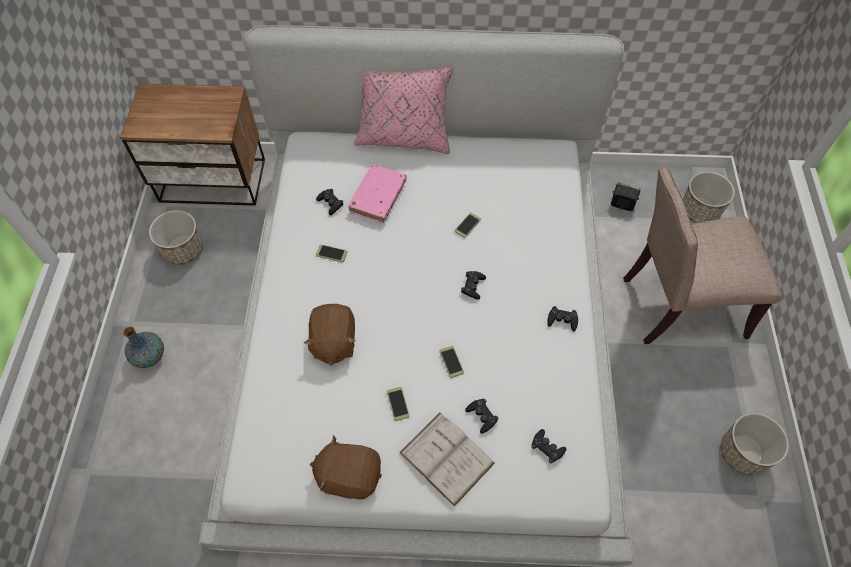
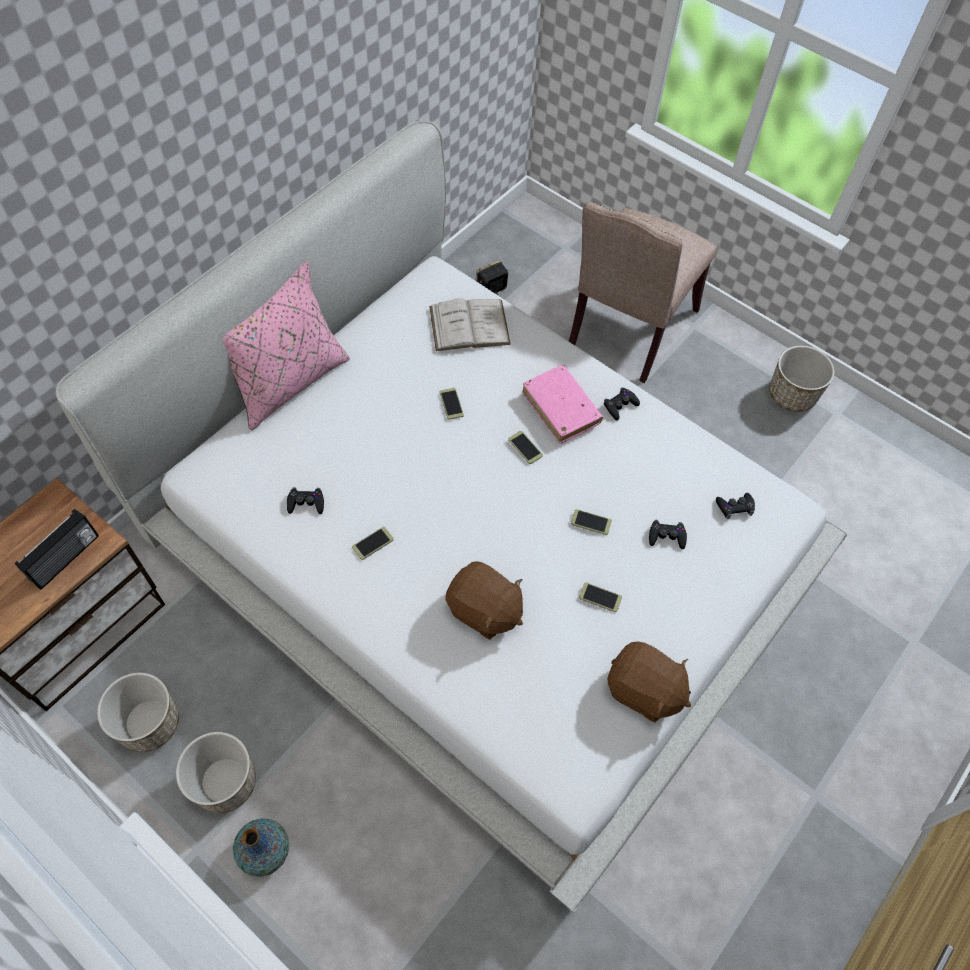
camera: 55 degrees left, 0 degrees up
(200, 125) = (66, 559): none -> radio
(349, 475) = (643, 691): brown plush toy -> brown plush toy turned 105 degrees counterclockwise
(378, 198) = (342, 455): pink book -> pink book (561, 409)
(446, 458) = (687, 593): white book -> white book (469, 325)
(473, 286) = (525, 447): black game controller -> phone
(699, 211) = (551, 243): planter -> planter (225, 782)

